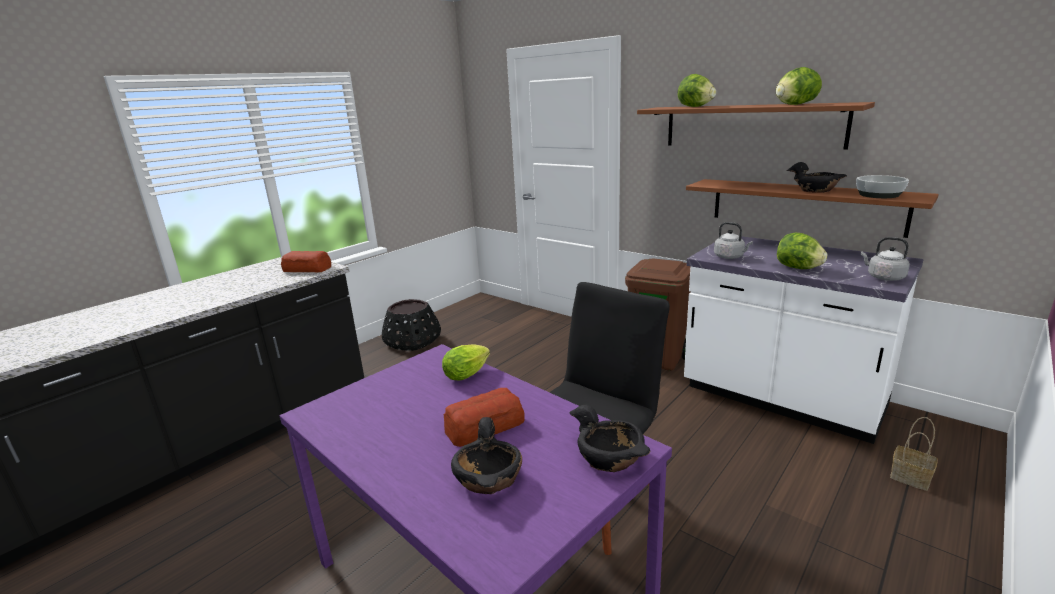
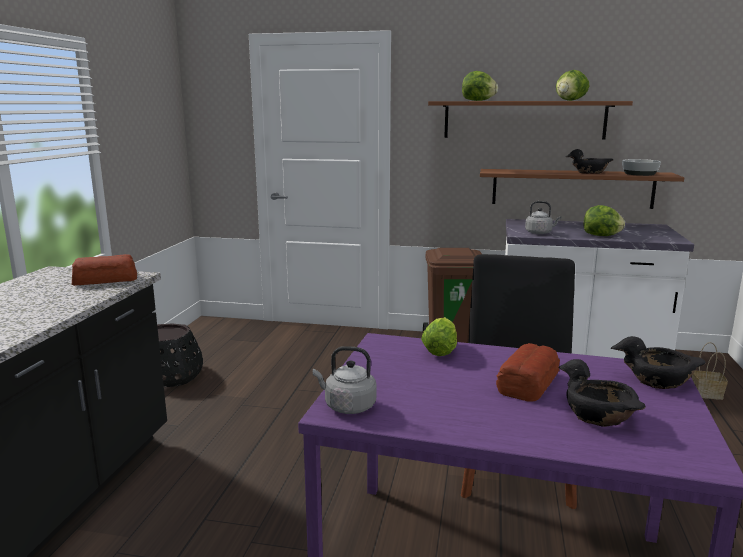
camera: 30 degrees left, 5 degrees down
(883, 277) = (664, 236): grey kettle -> grey kettle (347, 406)

